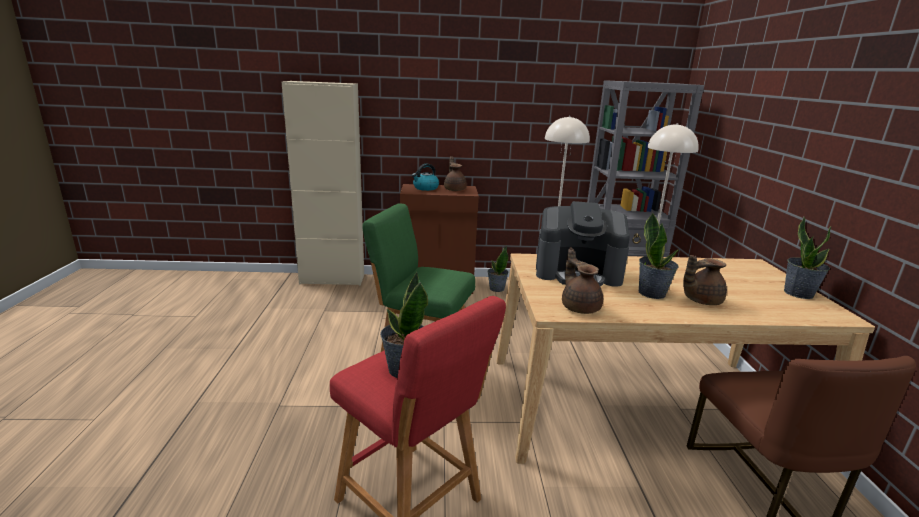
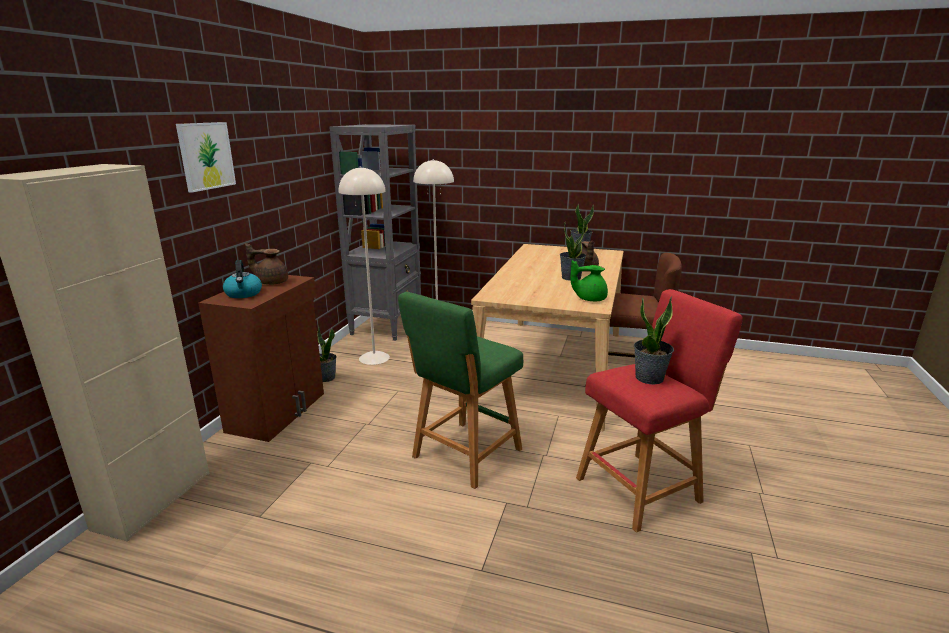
camera: 70 degrees left, 0 degrees up
(440, 89) = (206, 156): none -> picture
(578, 273) = (527, 288): coffee machine -> none
(579, 306) = (589, 299): brown teapot -> green teapot

